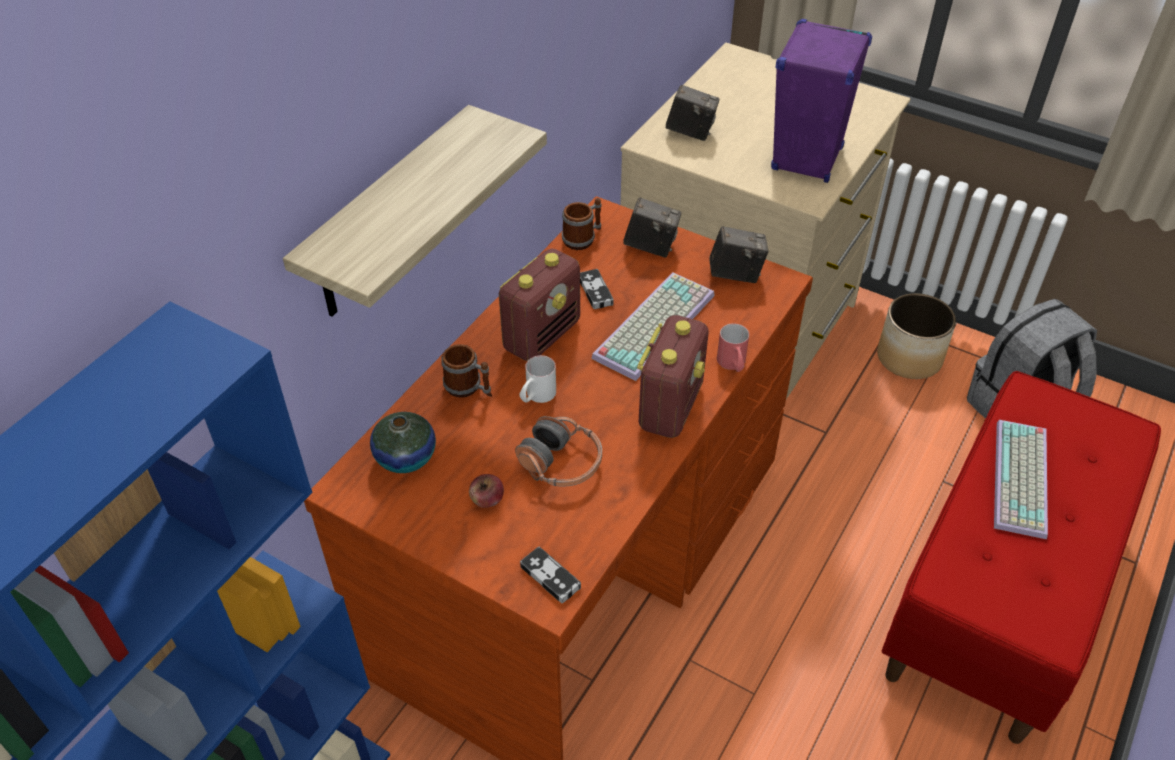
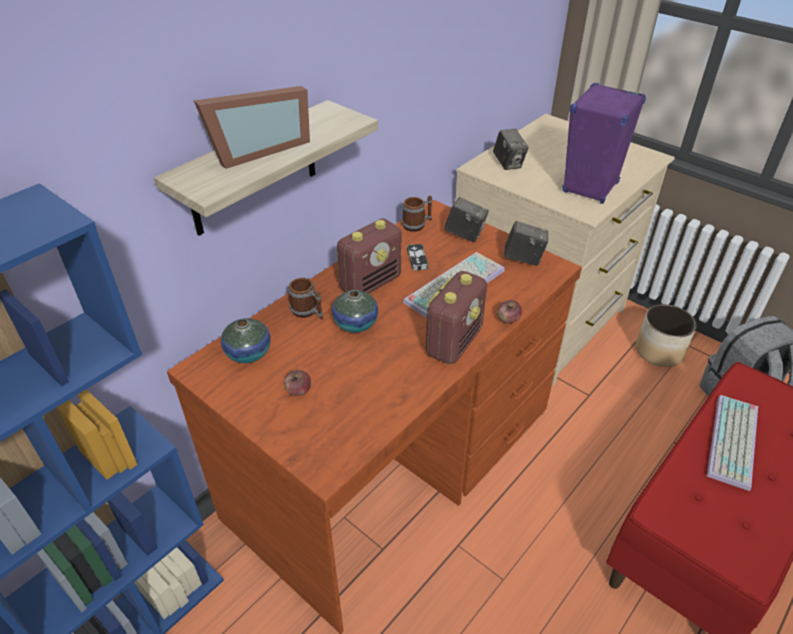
camera: 10 degrees right, 5 degrees down
(403, 200) = (257, 150): none -> picture frame
(536, 397) = (355, 324): white mug -> vase
(550, 577) = (330, 454): game controller -> none
(561, 463) = (361, 372): headphones -> none
(690, 132) = (508, 164): camera -> camera turned 45 degrees clockwise
(732, 365) = (508, 319): red mug -> apple

